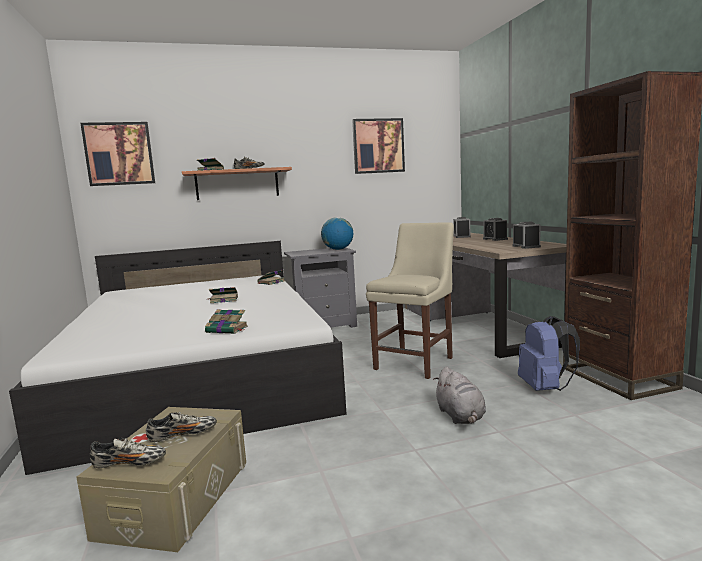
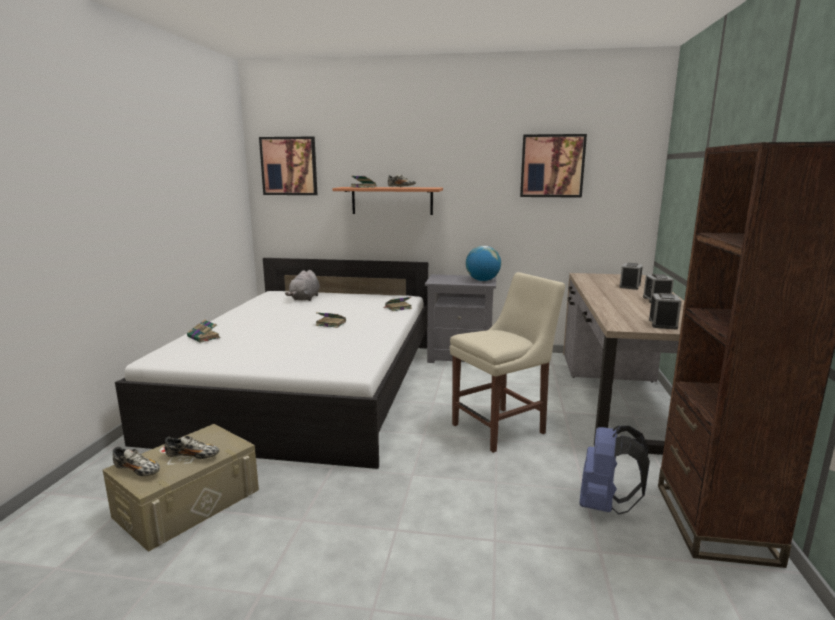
camera: 25 degrees right, 5 degrees up
(227, 329) = (286, 363): book -> book (204, 337)
(460, 417) = (476, 509): grey plush toy -> grey plush toy (305, 299)

